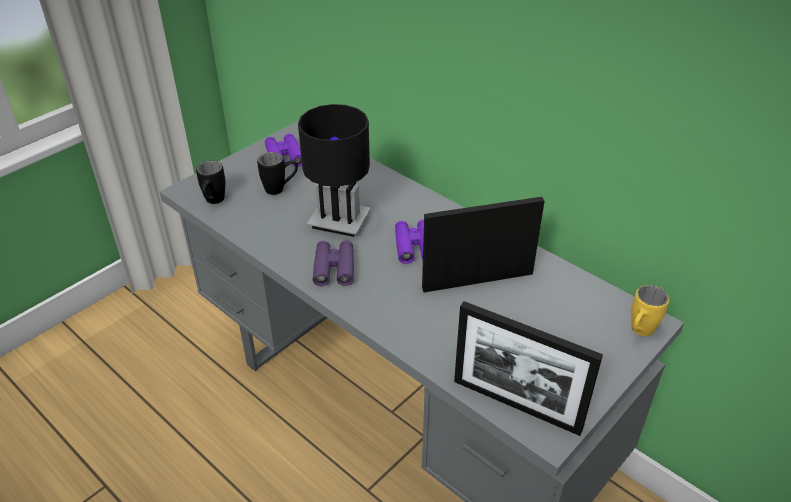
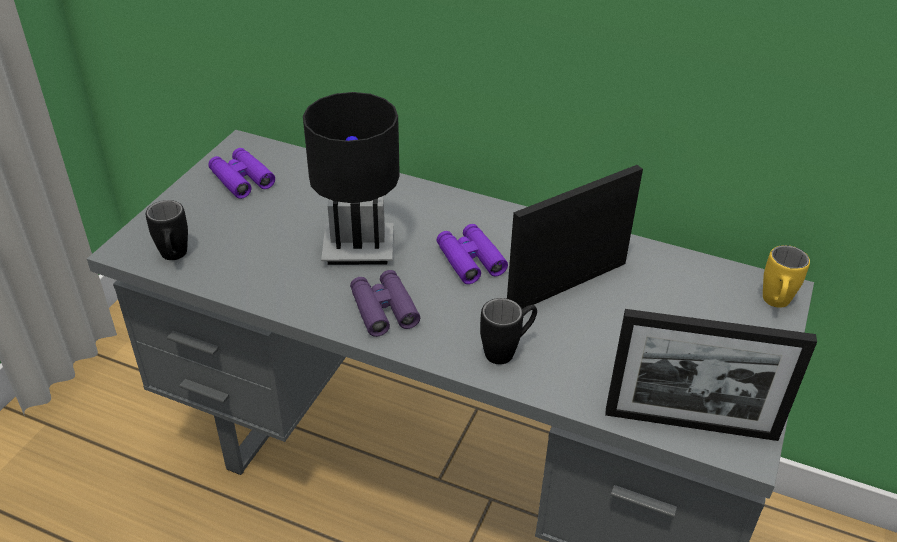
camera: 20 degrees left, 0 degrees up
(280, 189) = (258, 222): black mug -> black mug (507, 350)

